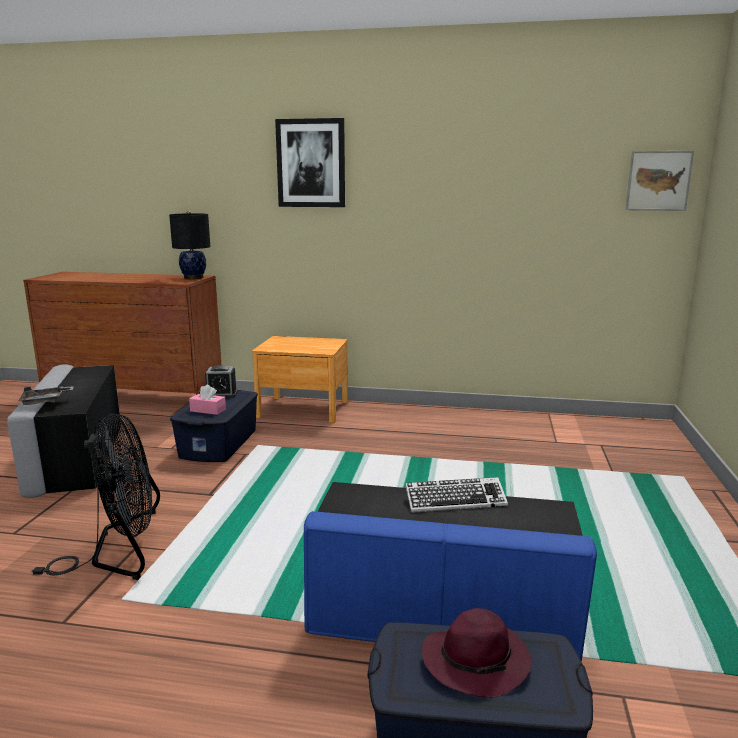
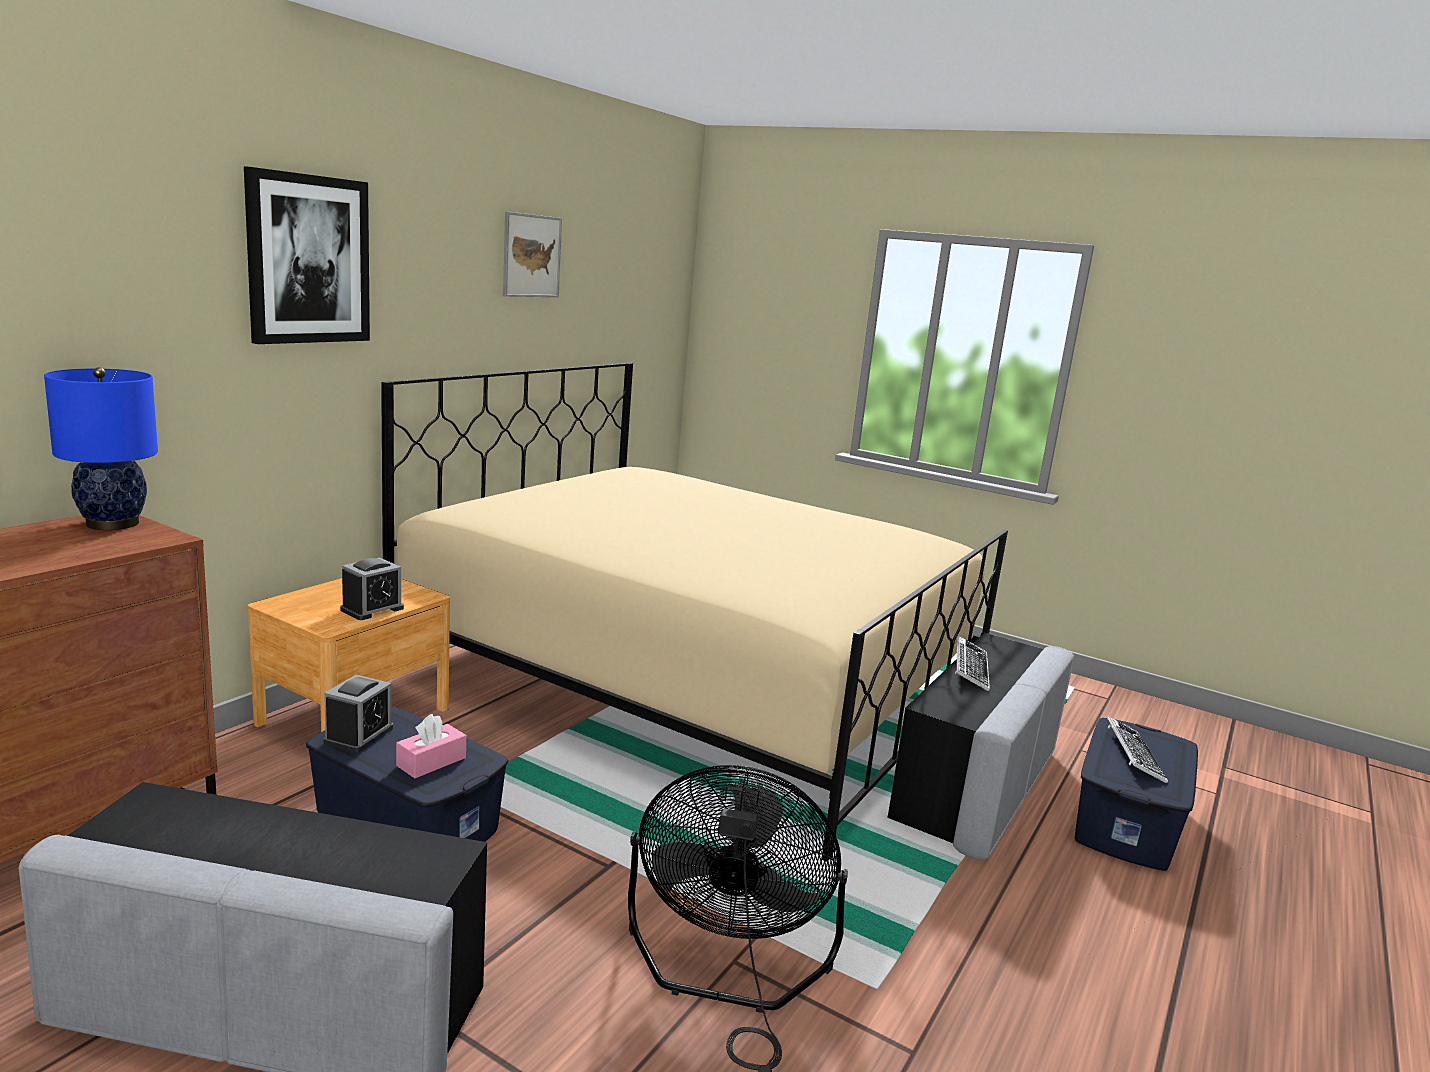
camera: 70 degrees left, 0 degrees up
(45, 401) = (374, 879): grey tray -> none
(193, 277) = (112, 523): black table lamp -> blue table lamp
(295, 348) = (372, 609): none -> alarm clock
(442, 620) = (977, 786): blue ottoman -> grey ottoman
(457, 470) = (690, 683): none -> beige bed
(477, 661) = (1133, 755): purple hat -> keyboard
(658, 181) = (665, 298): picture -> picture (531, 256)

